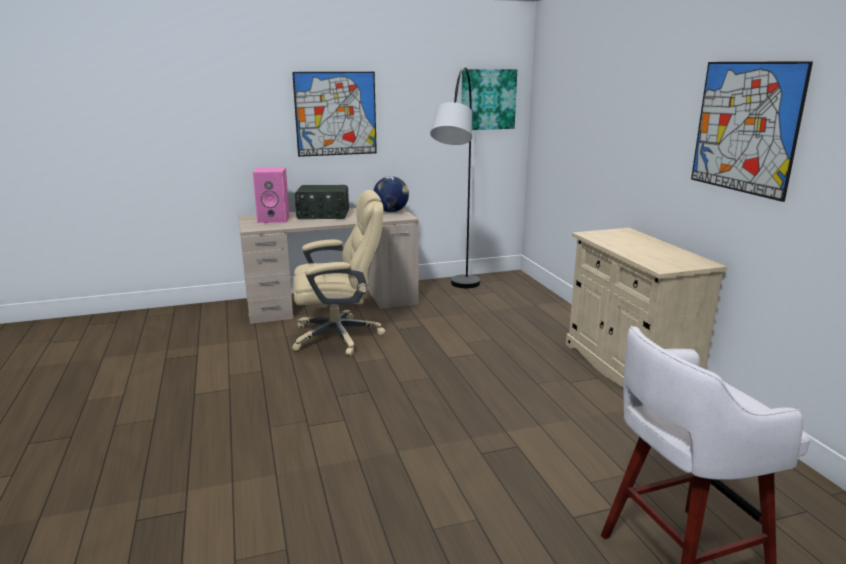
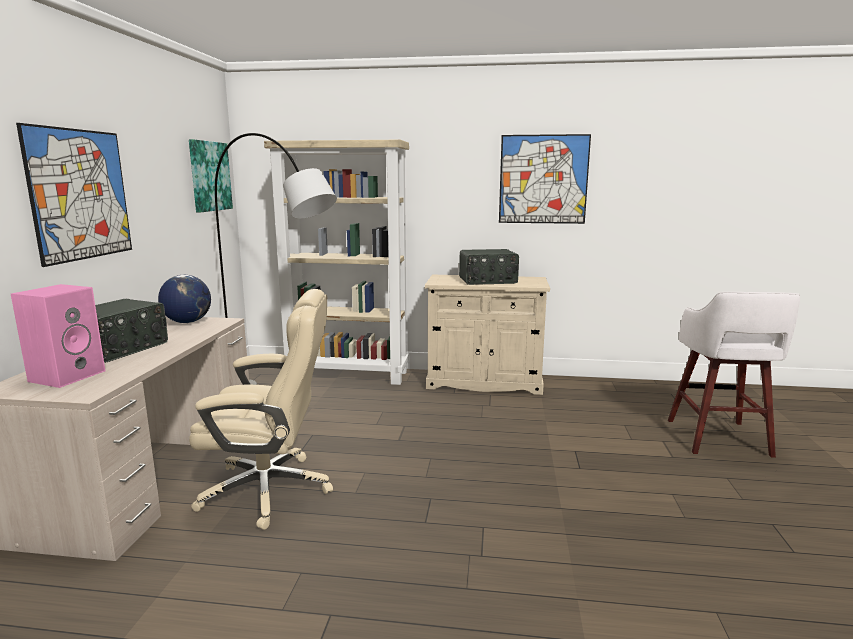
camera: 65 degrees left, 5 degrees down
(339, 336) = (270, 490): beige office chair -> beige office chair turned 75 degrees clockwise
(548, 307) = (348, 375): none -> beige bookcase
(640, 248) = (488, 281): none -> radio

